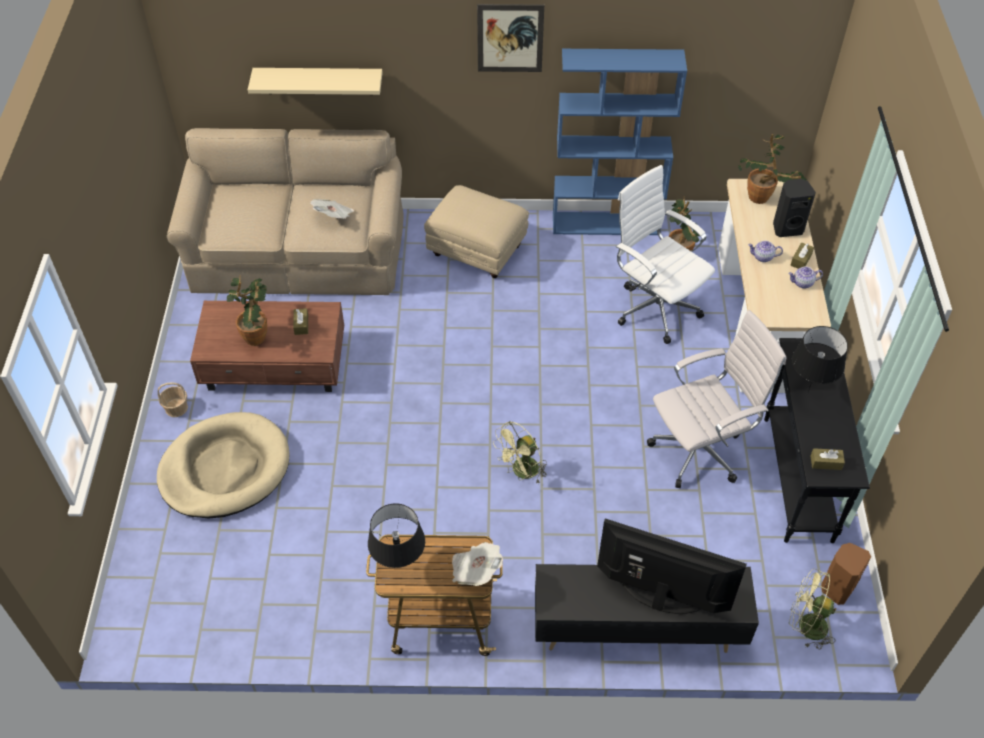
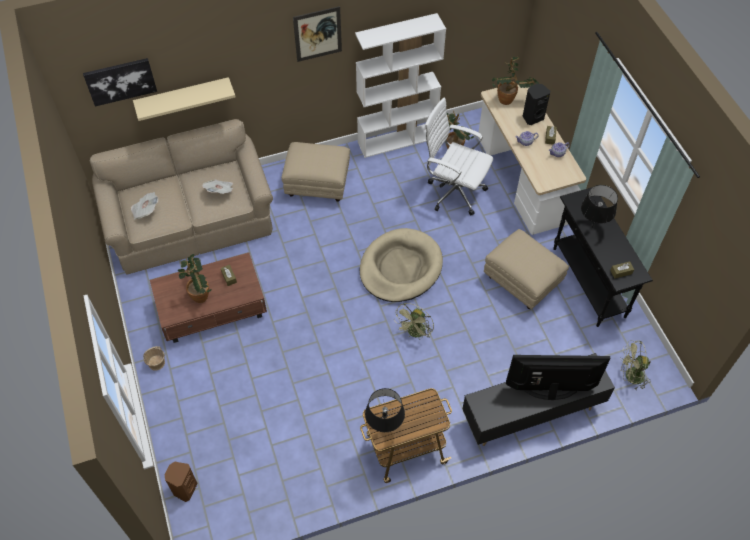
camera: 20 degrees left, 5 degrees up
(225, 469) = (212, 395): beige dog bed -> beige dog bed (400, 268)
(239, 36) = (120, 81): none -> picture
(475, 570) = (434, 413): newspaper -> newspaper (145, 210)
(606, 223) = (397, 140): blue bookcase -> white bookcase
(701, 450) = (522, 282): white office chair -> beige ottoman
(836, 588) = (639, 346): brown speaker -> brown speaker (184, 488)

